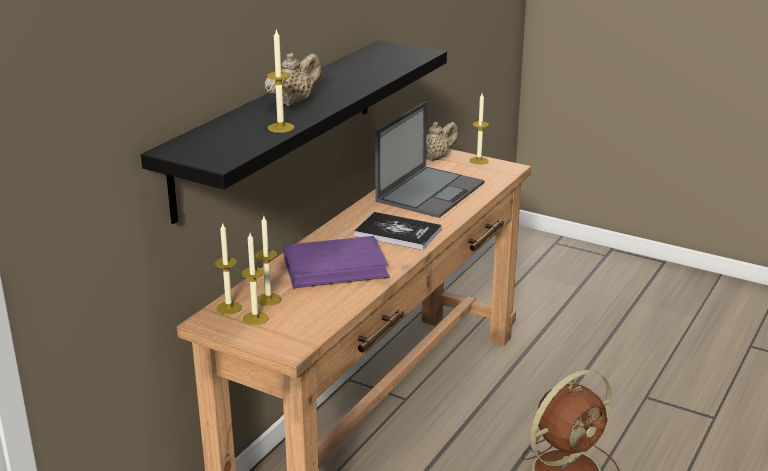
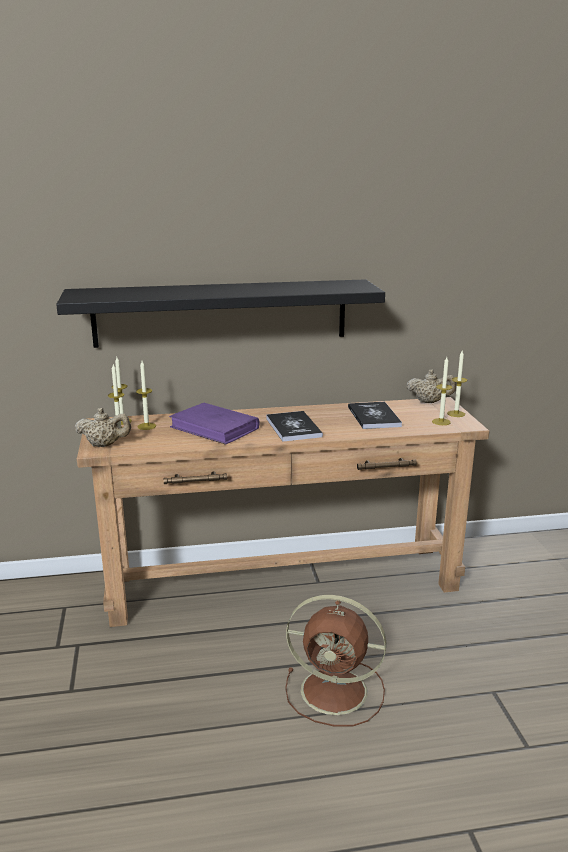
camera: 50 degrees right, 5 degrees down
(280, 127) = (151, 296): candle -> candle (441, 422)
(294, 102) = (201, 290): beige teapot -> beige teapot (104, 445)
(430, 191) = (373, 416): laptop -> book

